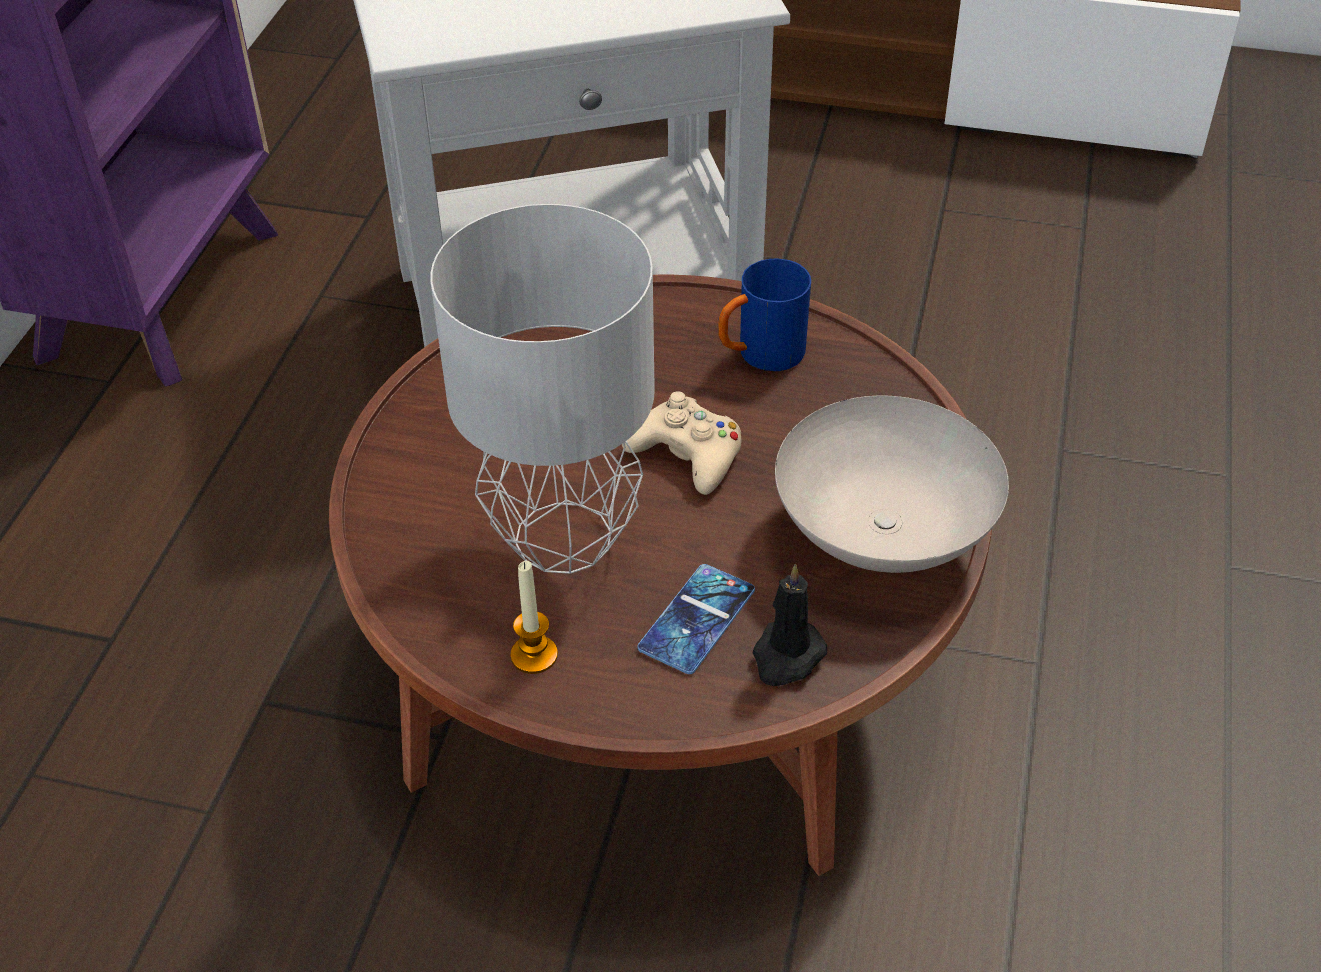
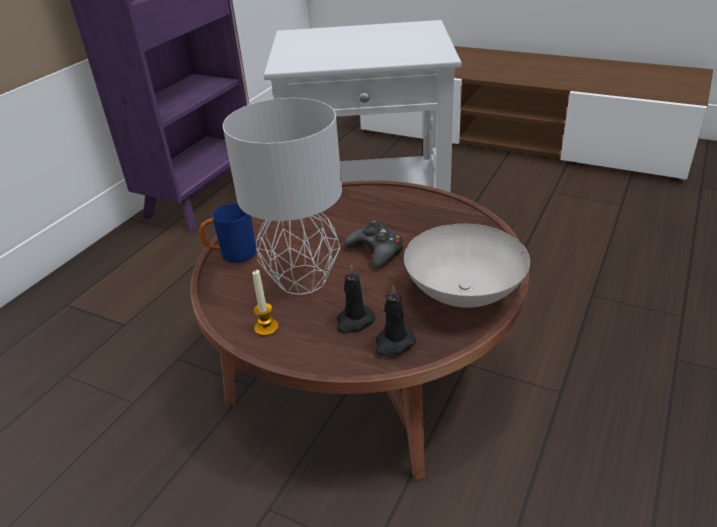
camera: 15 degrees right, 10 degrees down
(687, 455) = (376, 251): beige game controller -> black game controller
(697, 619) = (354, 321): phone -> black candle
(760, 356) = (426, 215): blue mug -> blue mug (231, 255)

